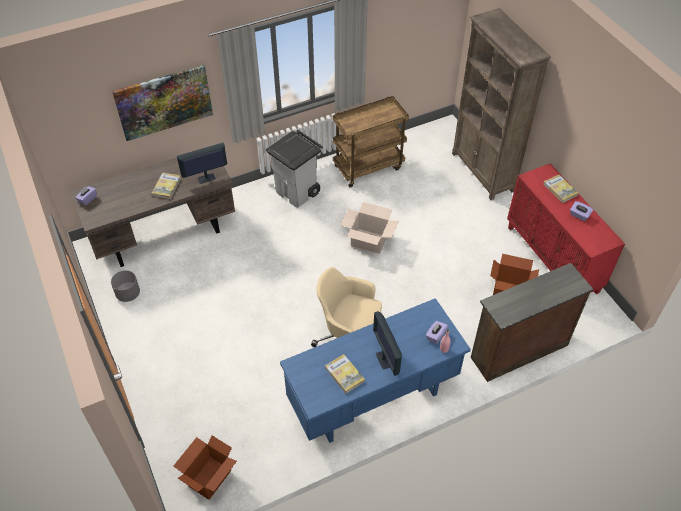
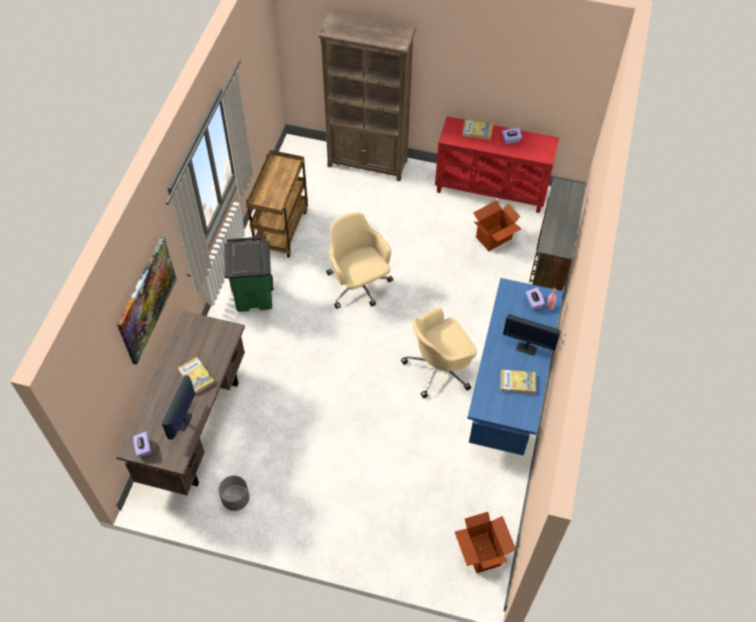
camera: 50 degrees left, 5 degrees up
(206, 178) = (218, 341): monitor -> monitor (183, 422)
(298, 192) = (255, 296): grey trash can -> green trash can
(369, 241) = (359, 286): cardboard box -> beige office chair

